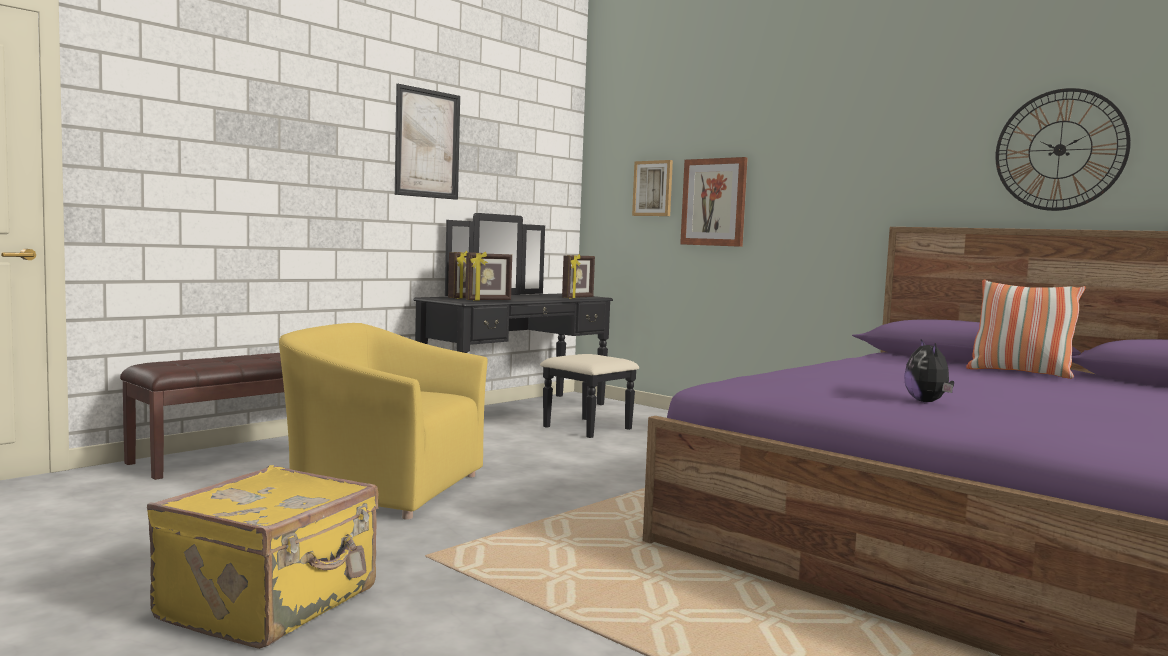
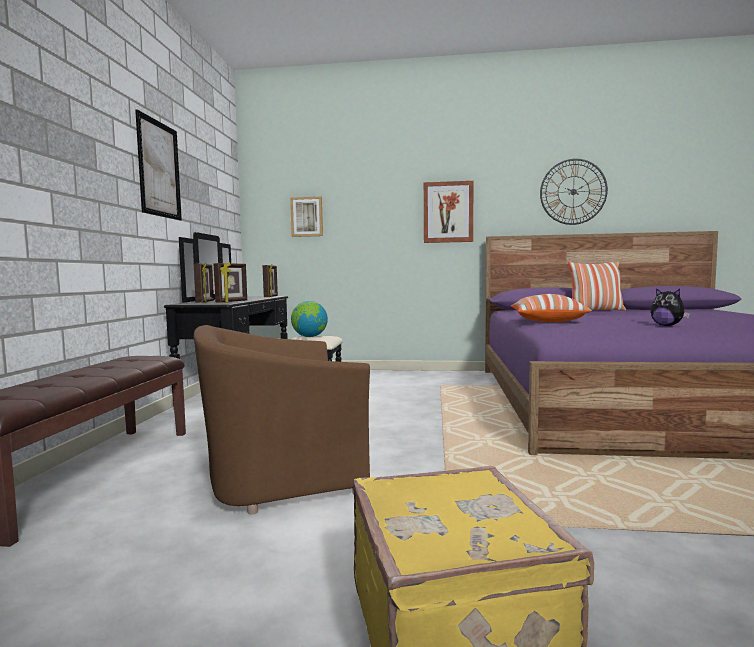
camera: 35 degrees left, 0 degrees up
(384, 488) = (280, 474): yellow armchair -> brown armchair
(588, 355) = (309, 337): none -> globe
(714, 202) = (357, 225): picture -> picture (448, 212)
(809, 371) = (547, 321): none -> pillow

